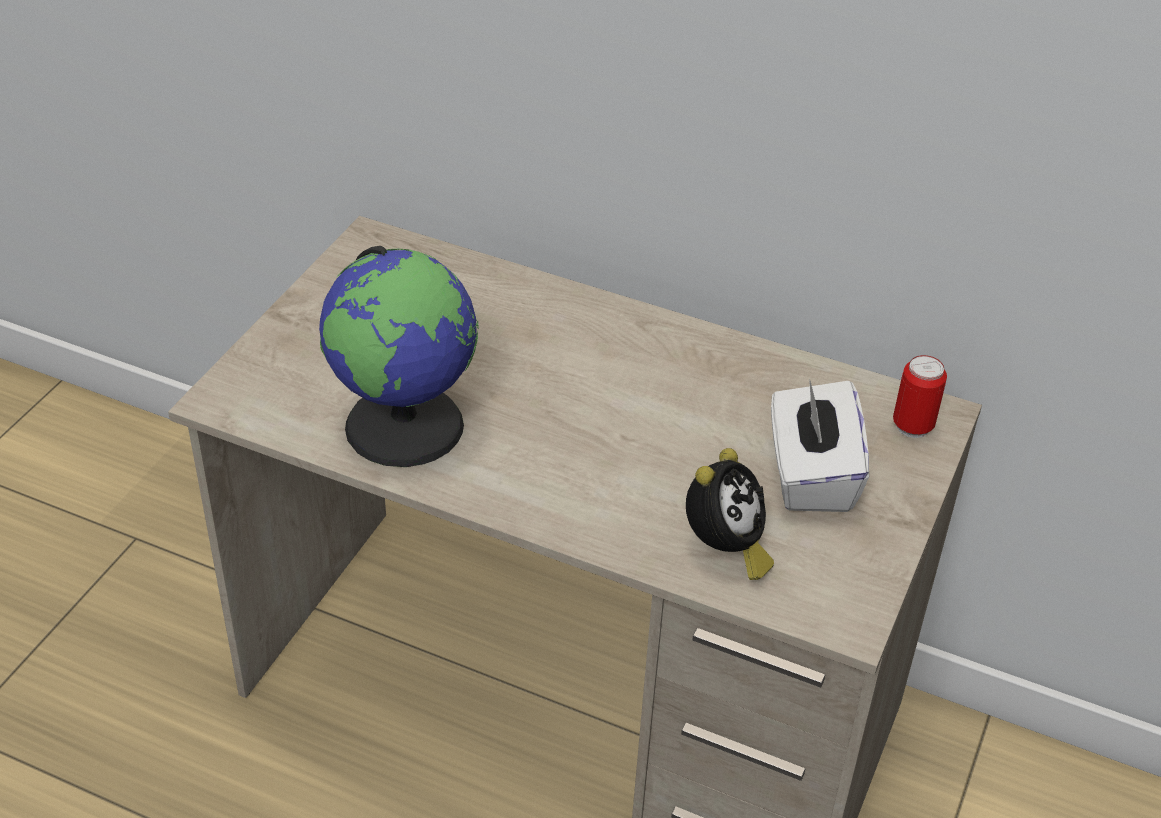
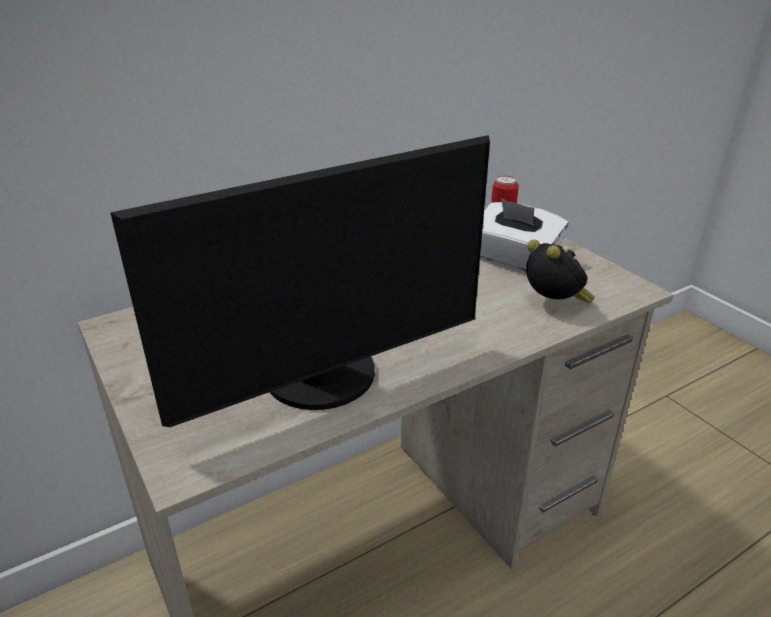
camera: 55 degrees left, 10 degrees down
(406, 424) = (326, 380): globe -> monitor

